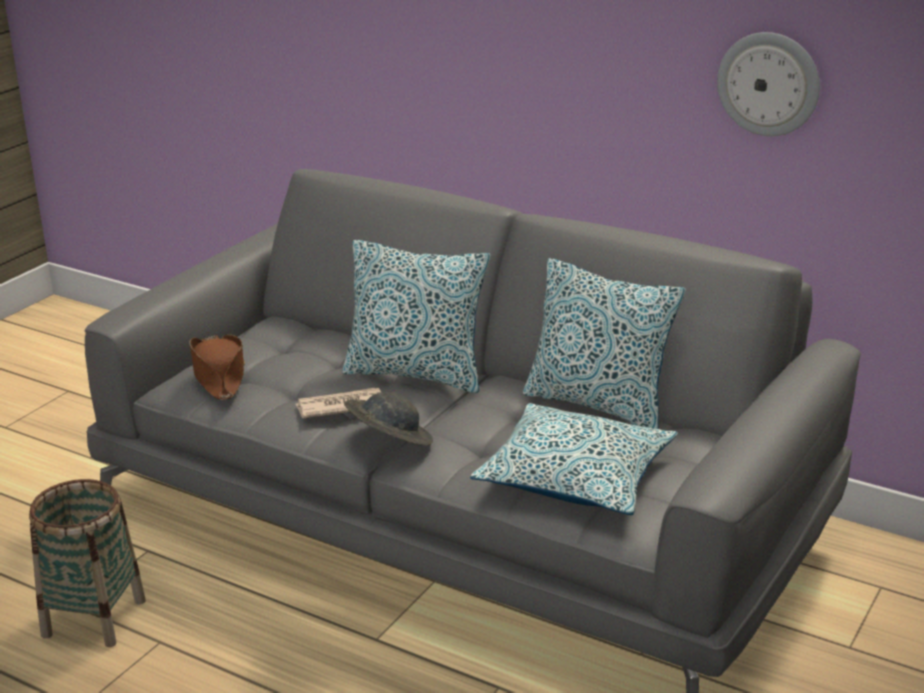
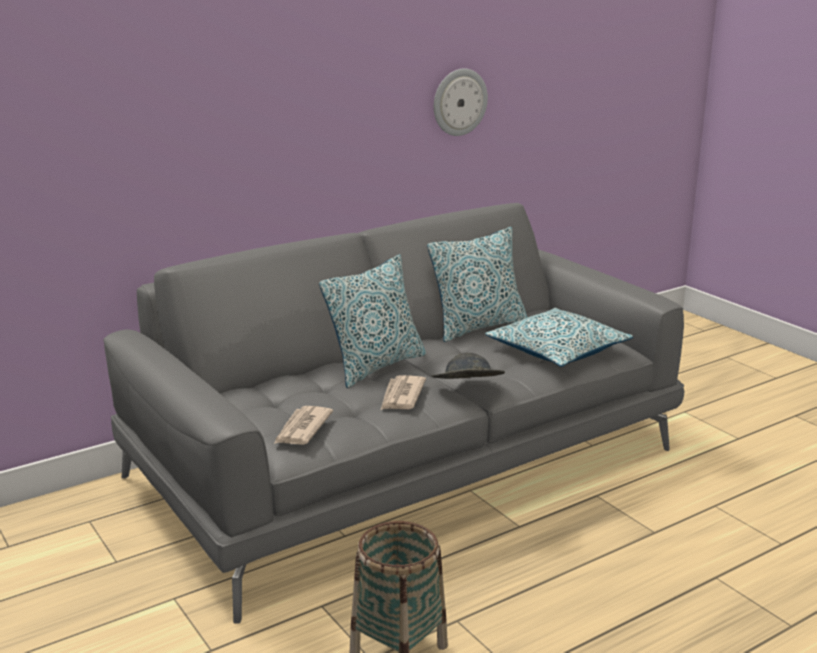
camera: 65 degrees left, 5 degrees down
(219, 375) = (302, 429): brown hat -> newspaper

